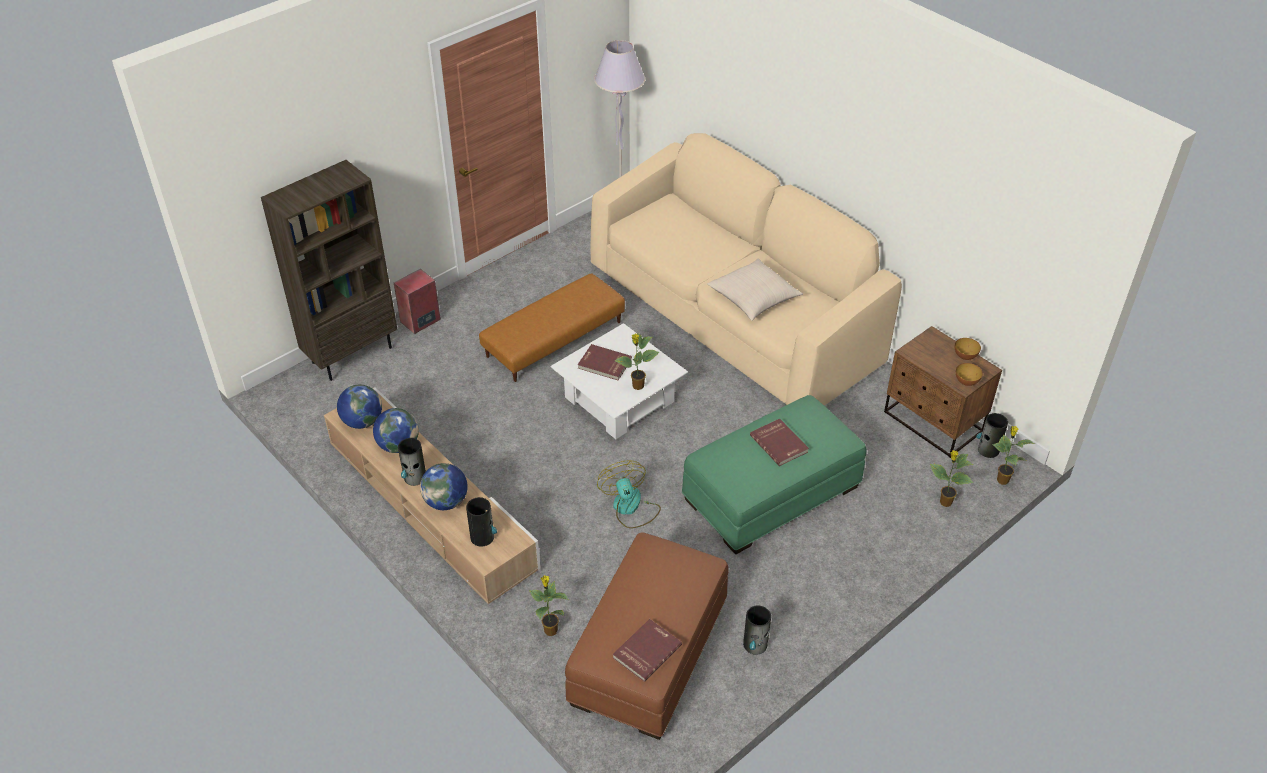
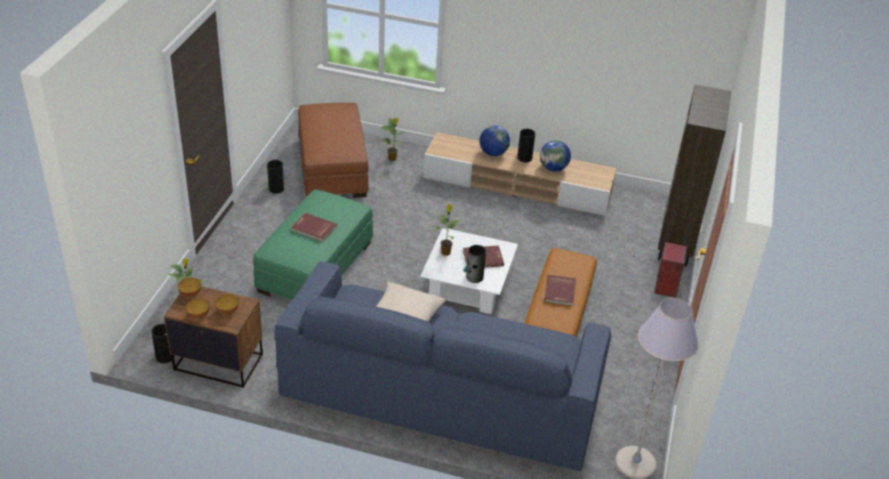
camera: 145 degrees right, 5 degrees down
(362, 421) = (590, 172): globe -> none
(482, 537) = (455, 146): vase -> vase (474, 277)
(630, 508) = (400, 225): fan -> none
(646, 651) = (319, 113): red book -> red book (560, 292)
(733, 313) = (441, 394): beige sofa -> blue sofa
(933, 350) = (227, 311): none -> bowl
(1002, 479) = (148, 337): potted plant -> none

